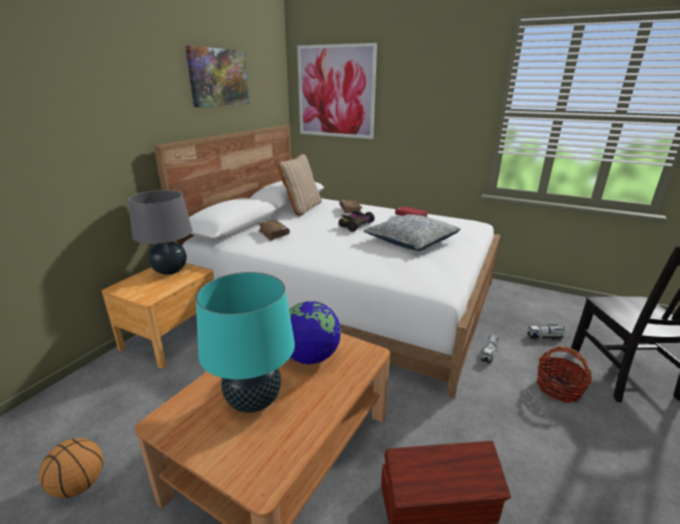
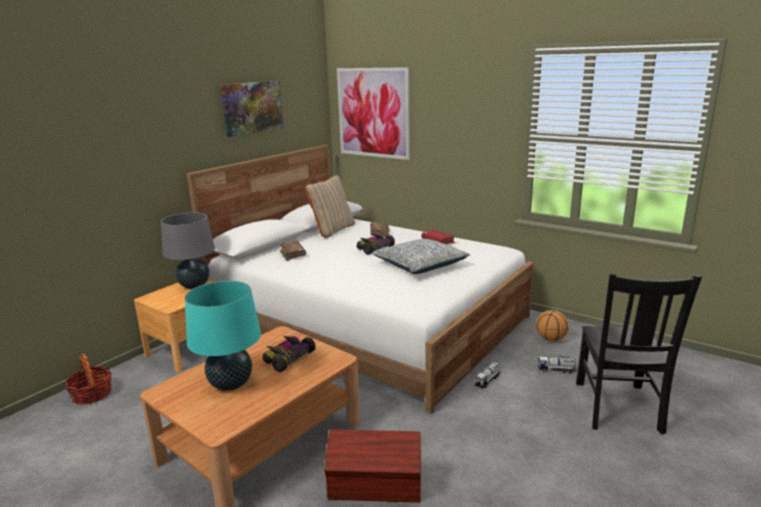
camera: 10 degrees right, 5 degrees down
(80, 484) = (101, 447): basketball -> basketball (551, 339)
(310, 357) = (288, 358): globe -> toy car
(558, 388) = (540, 414): basket -> basket (92, 394)

